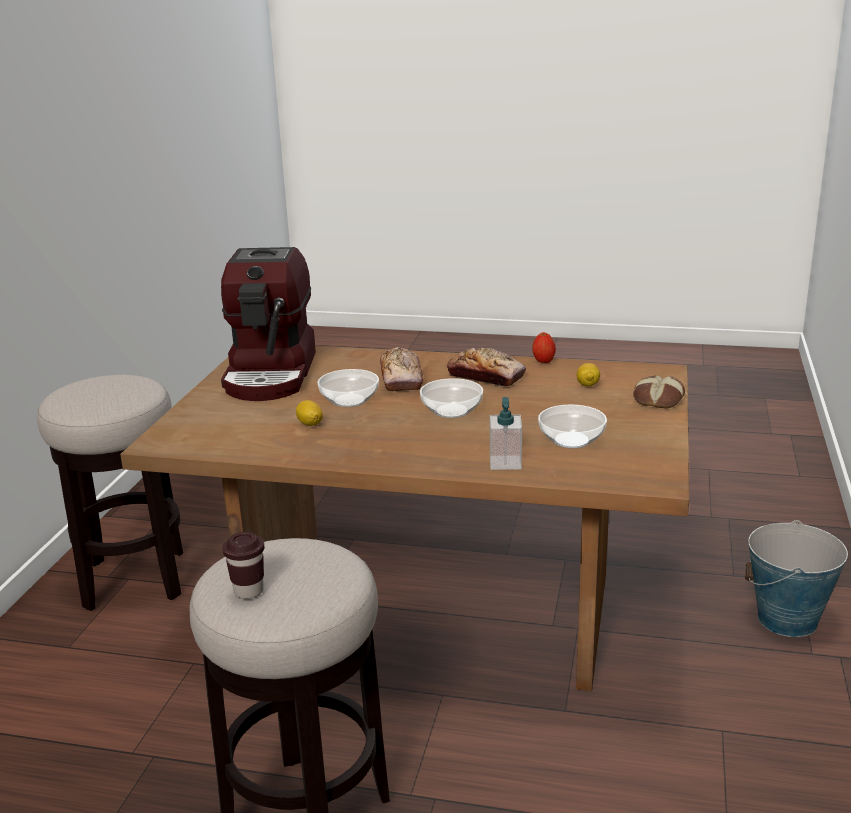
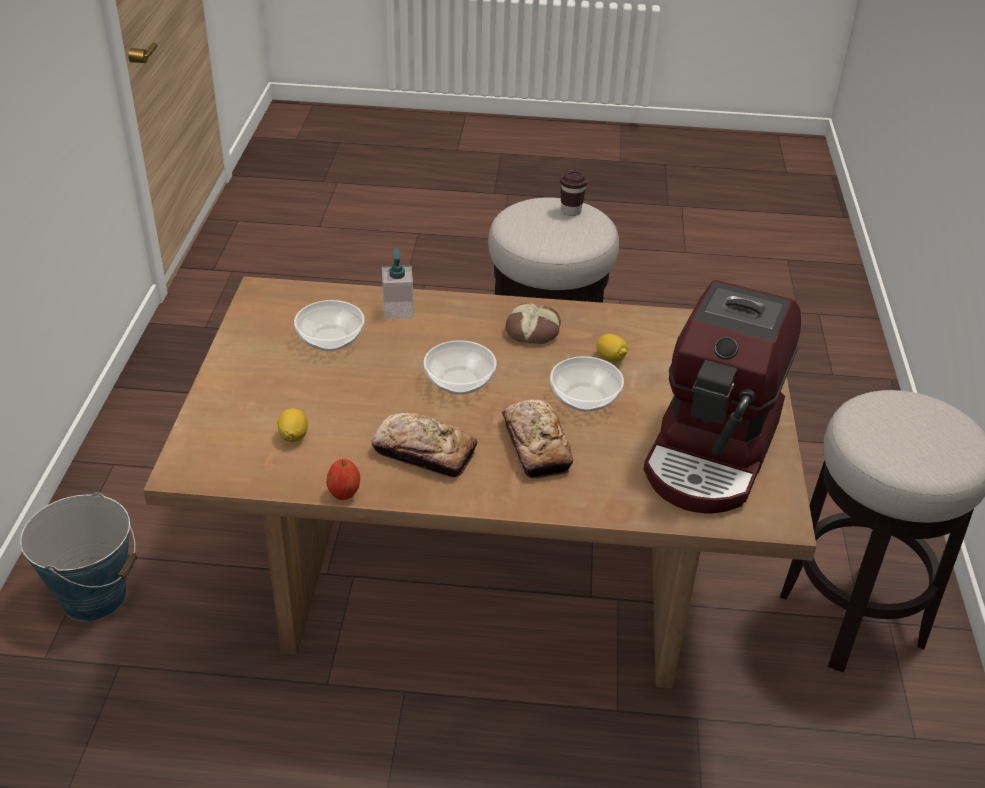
camera: 170 degrees right, 15 degrees up
(272, 374) = (713, 453): coffee machine -> coffee machine turned 150 degrees counterclockwise
(657, 399) = (216, 409): bread -> bread (533, 330)

